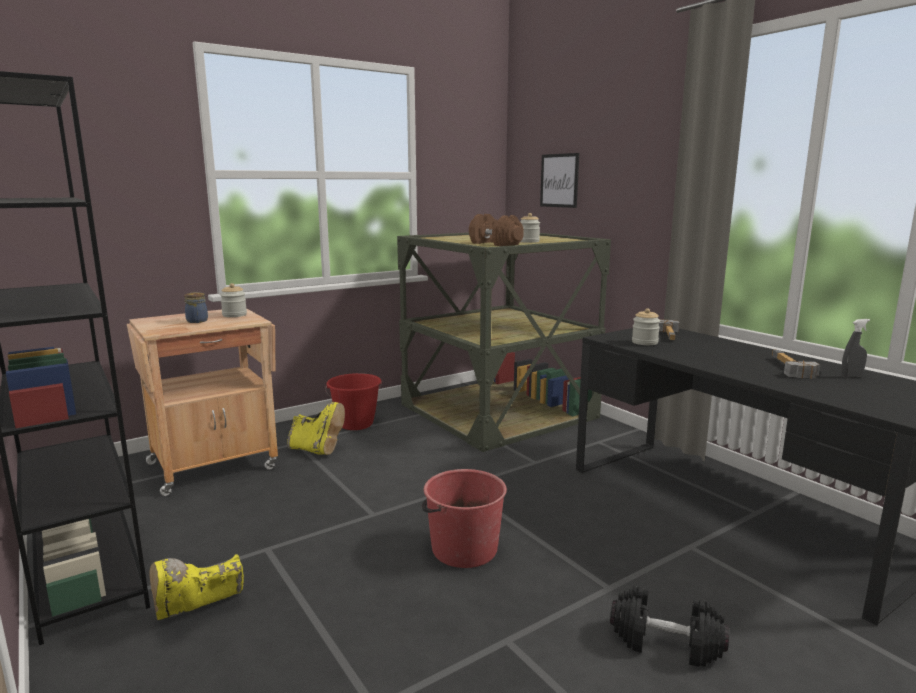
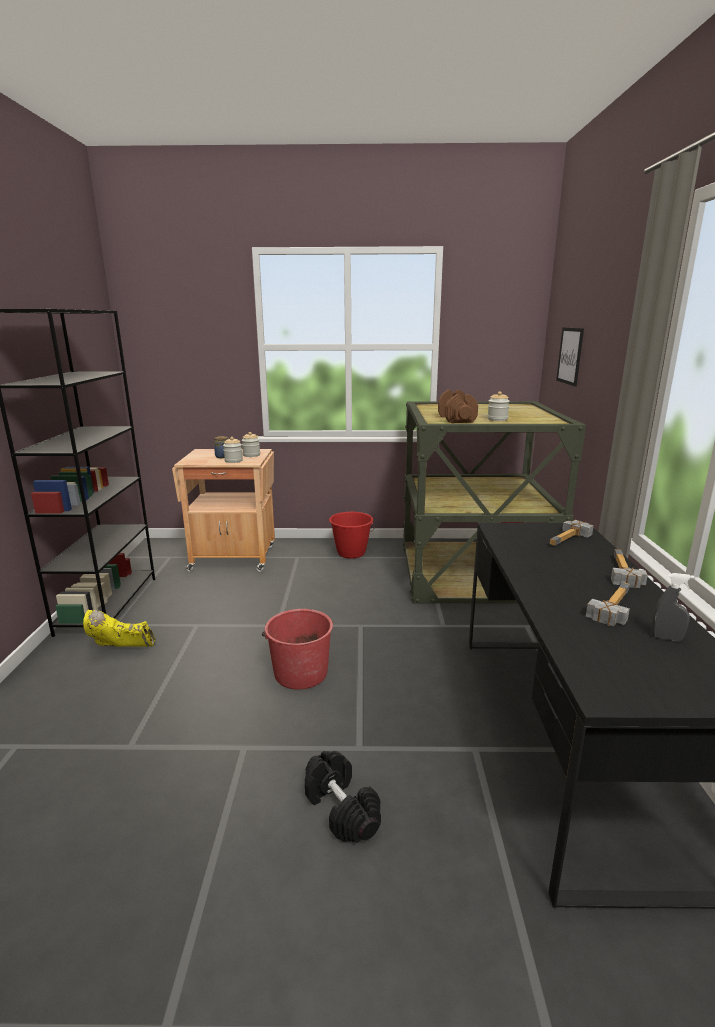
camera: 35 degrees right, 5 degrees up
(317, 450) = (302, 566): yellow boot -> none
(644, 342) = (523, 541): jar -> jar (233, 461)
(744, 348) = (619, 572): none -> hammer

